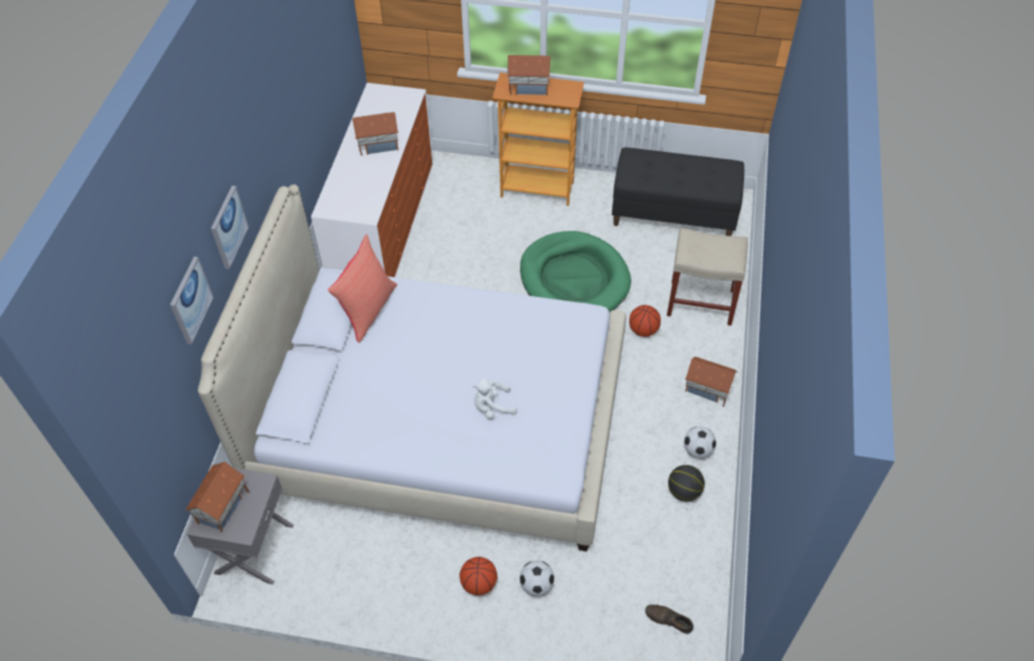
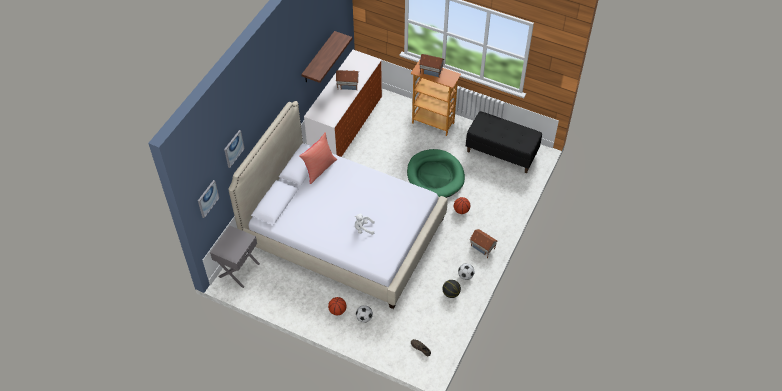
camera: 15 degrees right, 0 degrees up
(224, 507) = (228, 245): toy house -> none
(228, 227) = (258, 118): picture -> picture (207, 198)
(315, 97) = (318, 58): none -> shelf
(699, 302) = (496, 203): beige stool -> none

